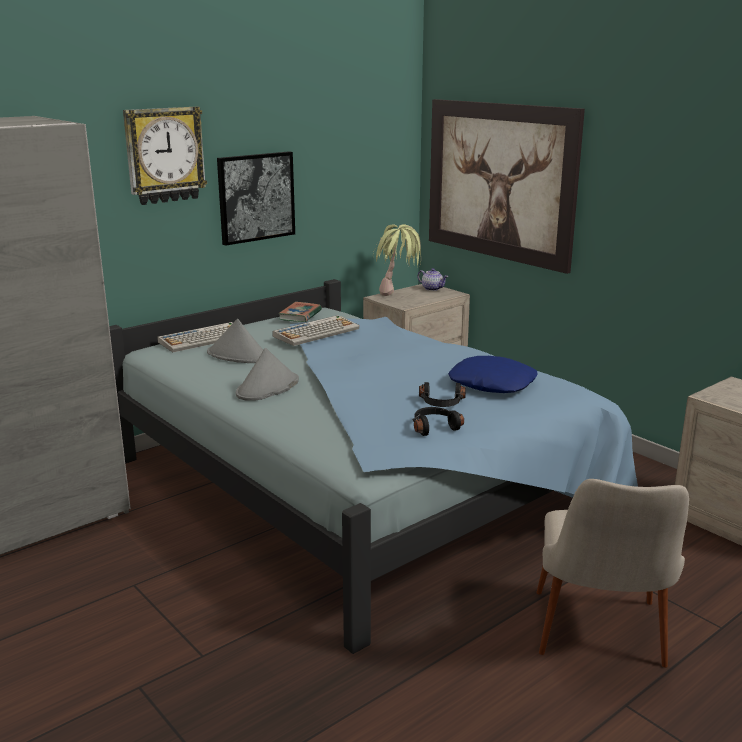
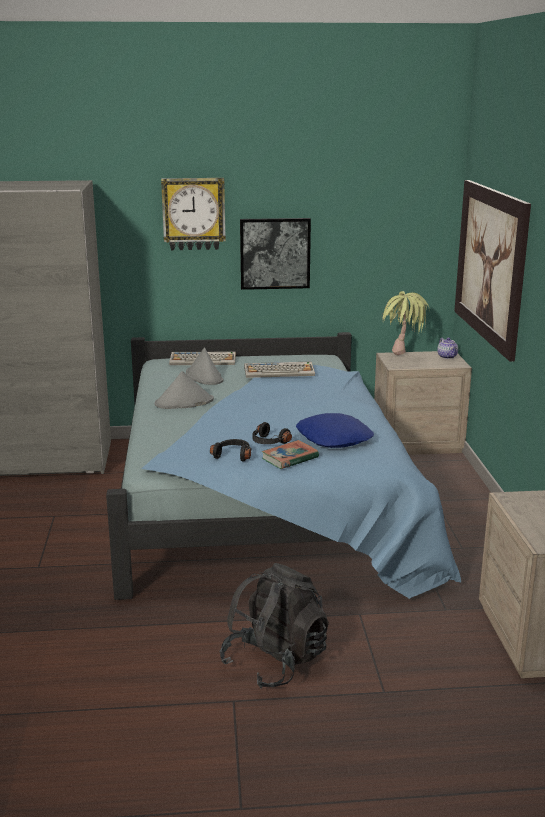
camera: 35 degrees right, 0 degrees up
(300, 315) = (293, 356): book -> book (290, 458)
(600, 644) = (275, 661): beige chair -> black backpack

